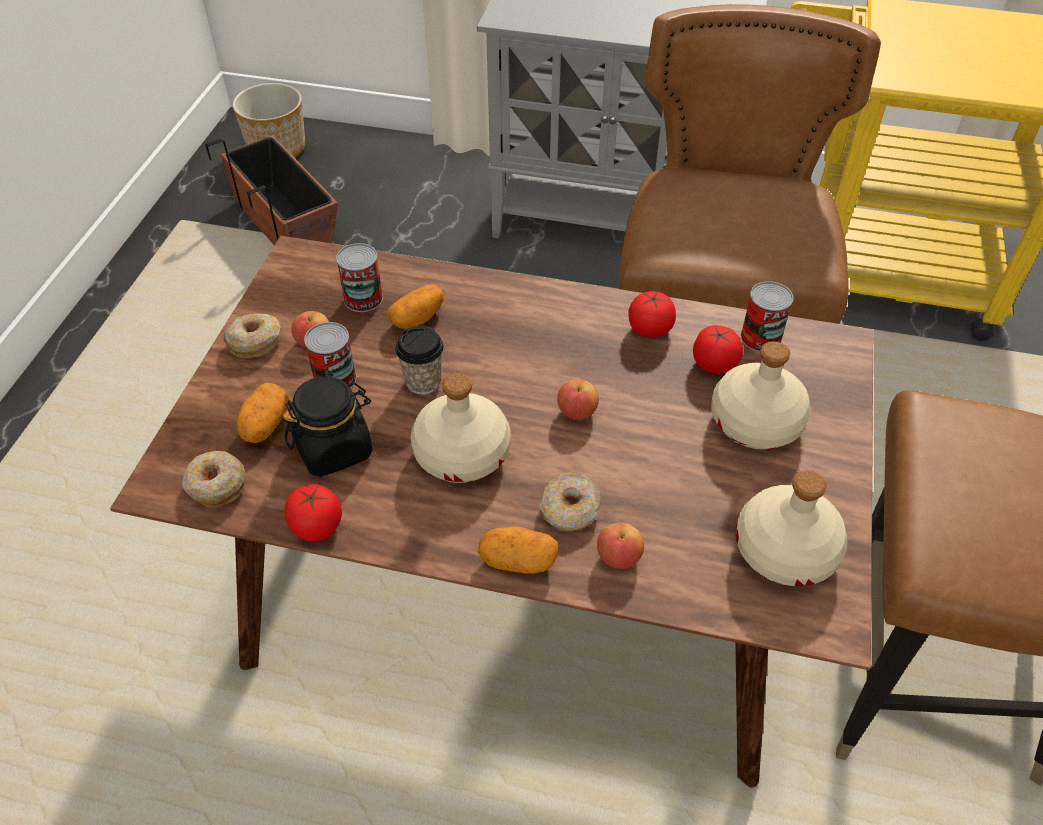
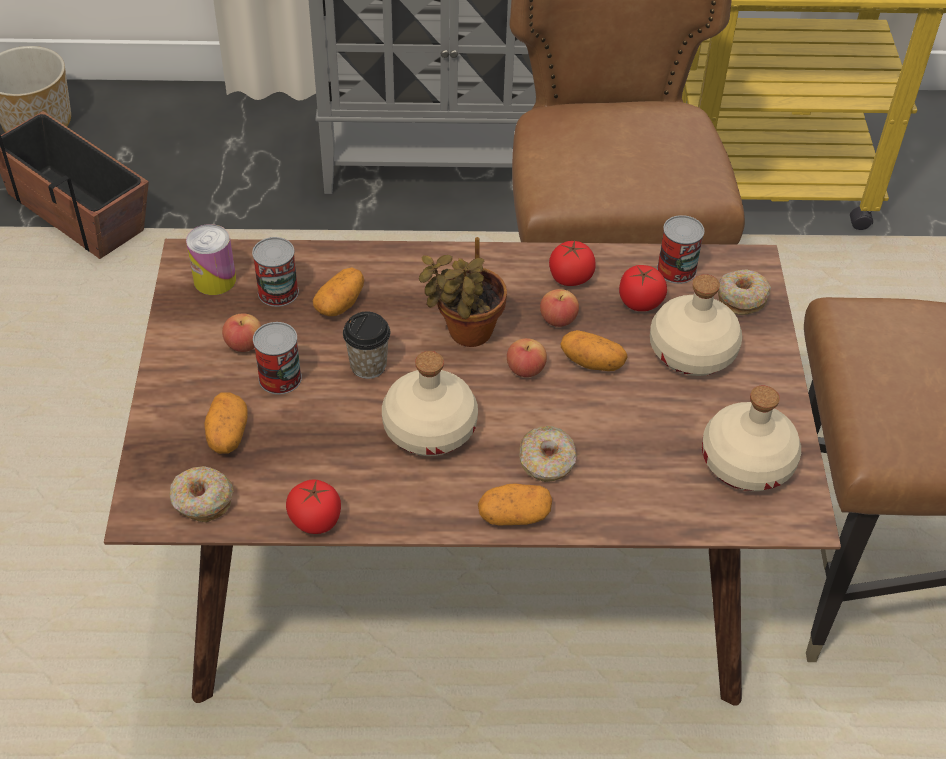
camera: 15 degrees left, 0 degrees up
(255, 341) = (183, 354): donut -> donut (741, 298)
(310, 278) = (215, 280): none -> can
(334, 448) = (304, 445): black jar -> none
(528, 366) = (465, 333): none -> potted plant
(618, 557) = (603, 495): apple -> apple (558, 319)
(647, 415) = (592, 362): none -> potato

